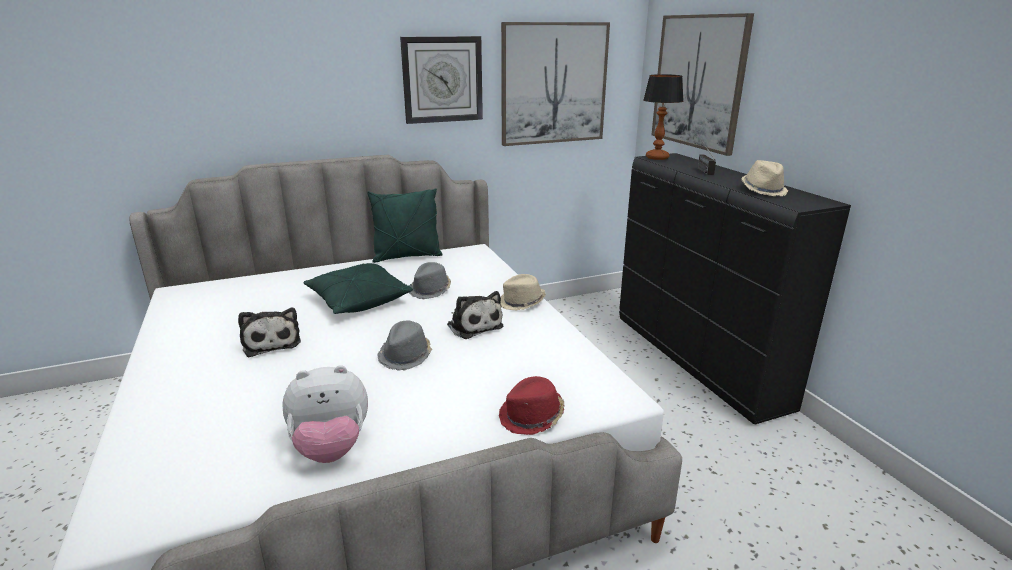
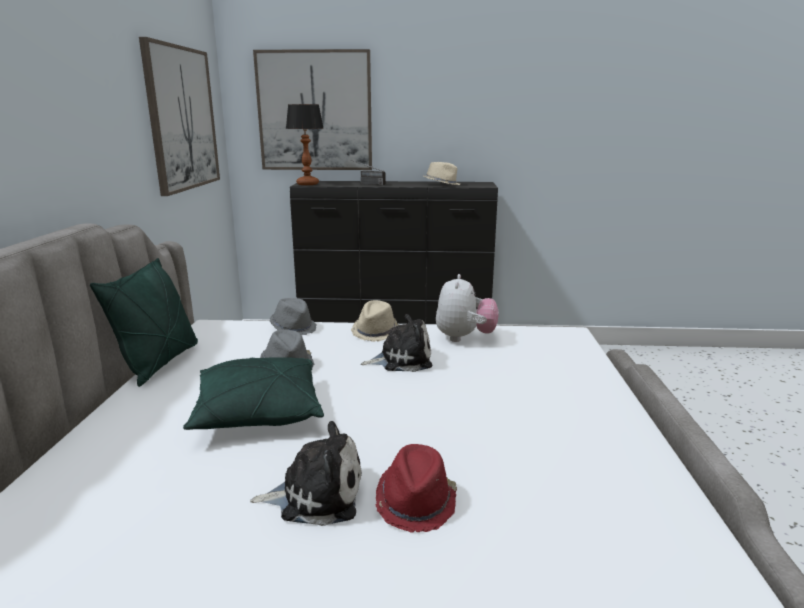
camera: 65 degrees left, 5 degrees down
(331, 448) = (611, 469): plush toy -> plush toy (464, 338)
(406, 356) = (439, 403): grey hat -> grey hat (293, 328)
(442, 79) = (105, 109): wall clock -> none
(532, 417) = (584, 367): red hat -> red hat (416, 502)

